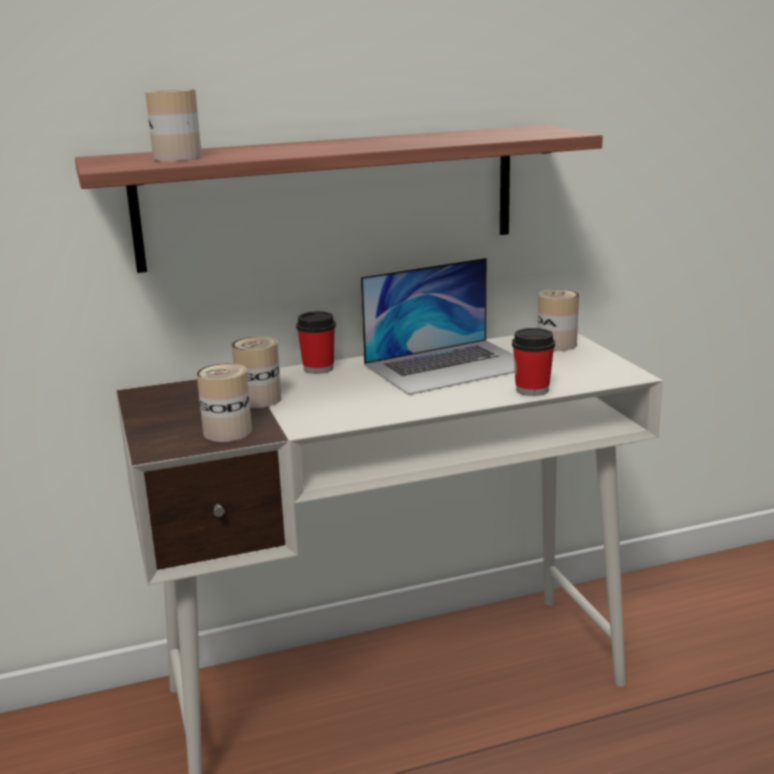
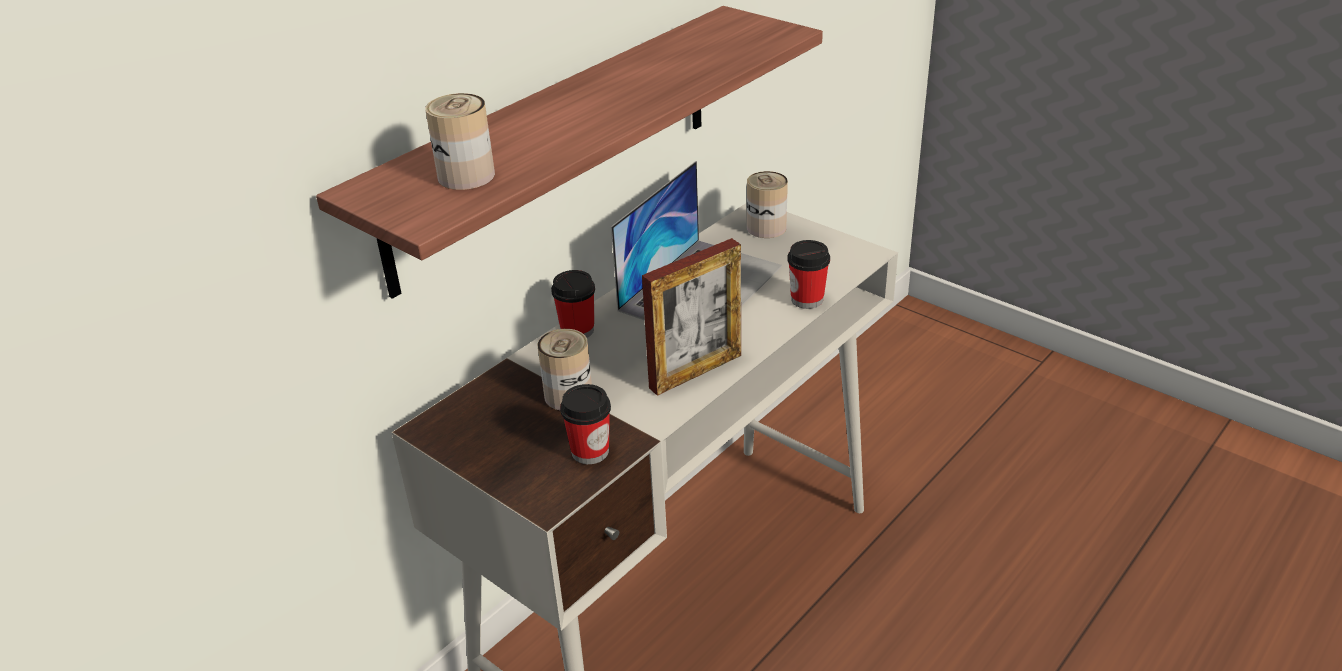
camera: 30 degrees left, 15 degrees up
(227, 432) = (590, 451): can -> cup
(374, 409) = (695, 371): none -> picture frame

